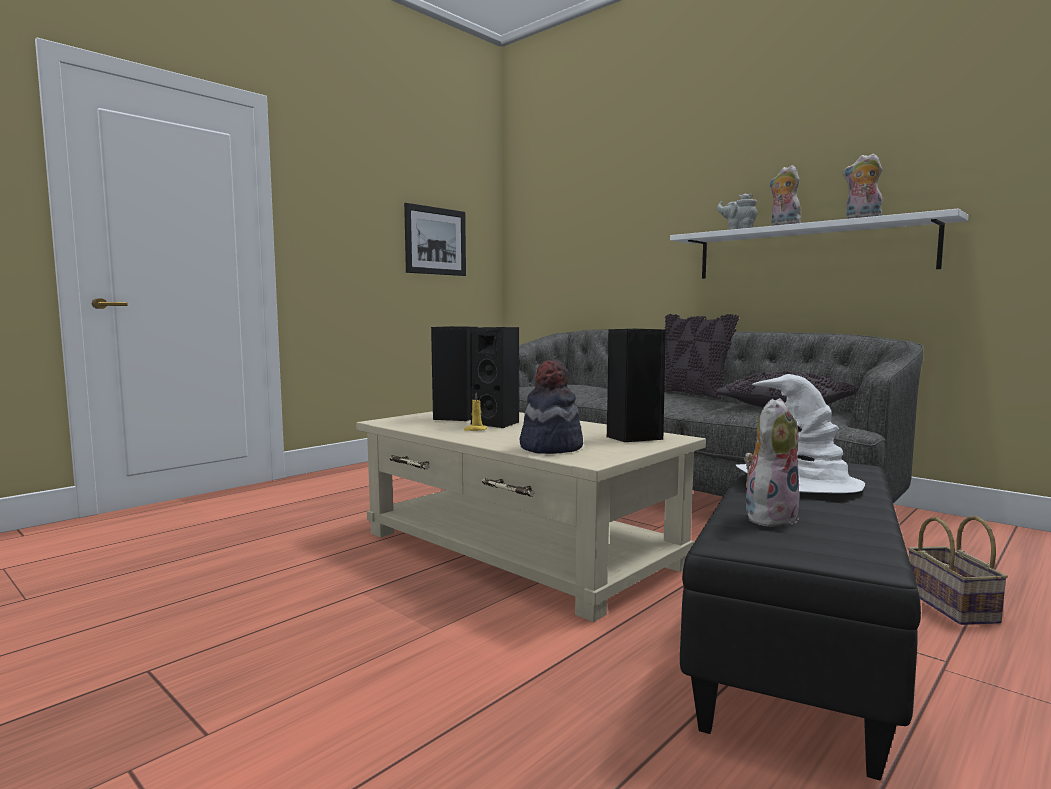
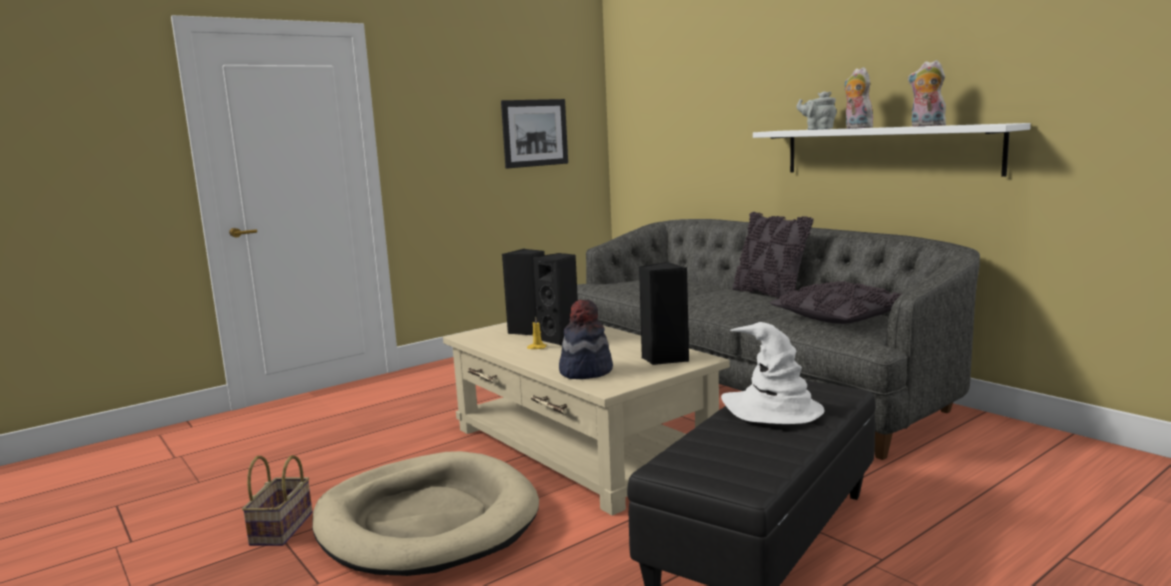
camera: 10 degrees right, 5 degrees up
(354, 638) = (426, 521): none -> beige dog bed
(769, 517) = (713, 446): plush toy -> none
(954, 607) = (931, 514): basket -> basket (282, 529)

